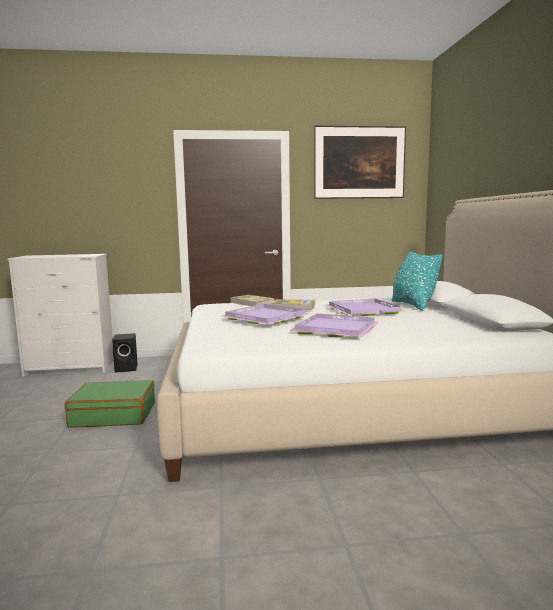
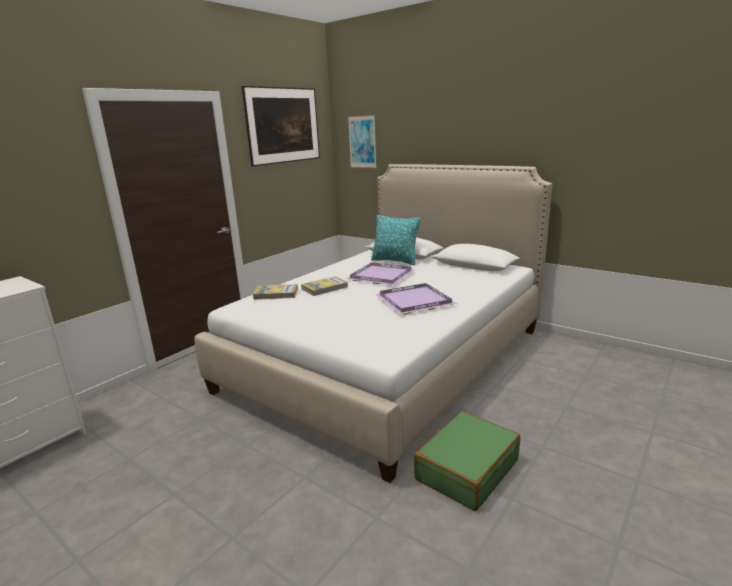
camera: 45 degrees left, 10 degrees up
(114, 415) = (215, 466): green suitcase -> green suitcase (466, 469)
(127, 368) = (108, 416): black speaker -> none
(267, 317) = (340, 306): purple tray -> none
(446, 179) = (362, 142): none -> picture

